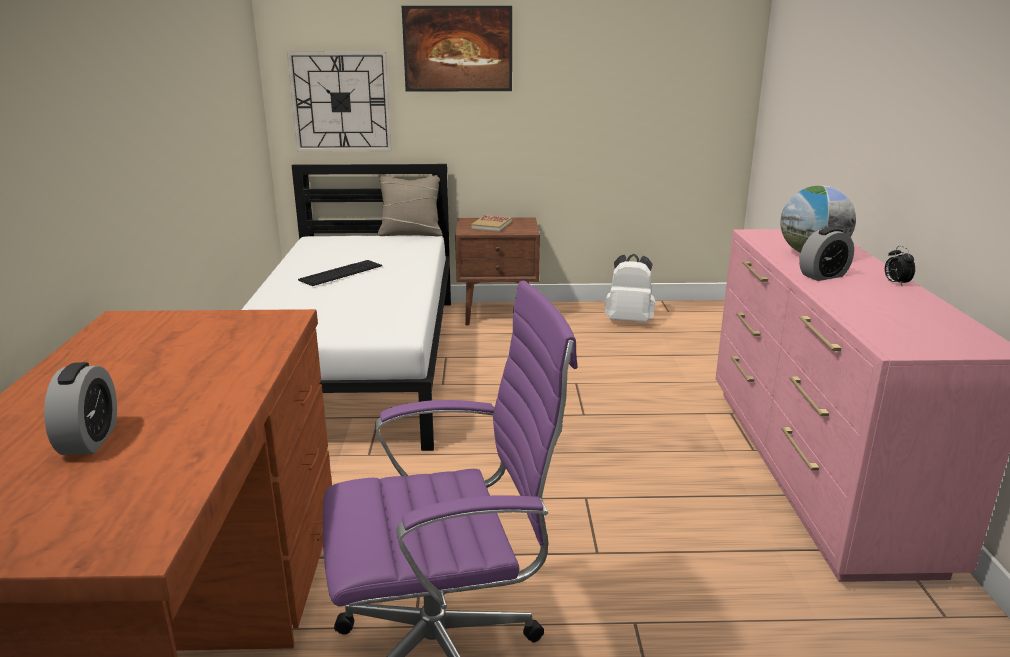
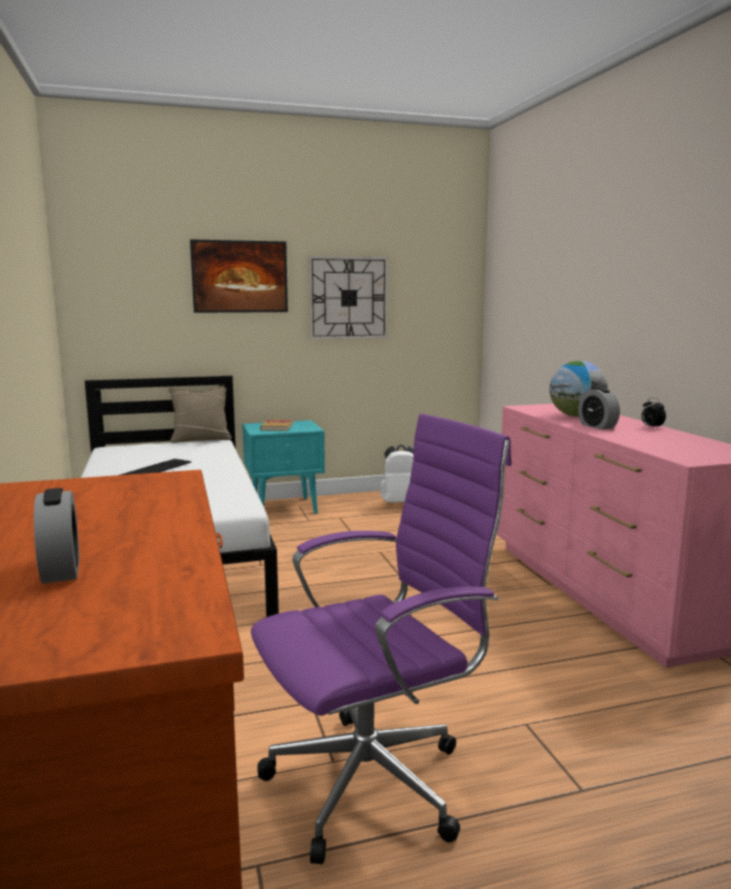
camera: 15 degrees left, 10 degrees down
(341, 102) = (133, 322): wall clock -> wall clock (348, 298)
(498, 314) = (285, 507): brown nightstand -> turquoise nightstand
(823, 276) = (597, 426): alarm clock -> alarm clock turned 105 degrees clockwise

